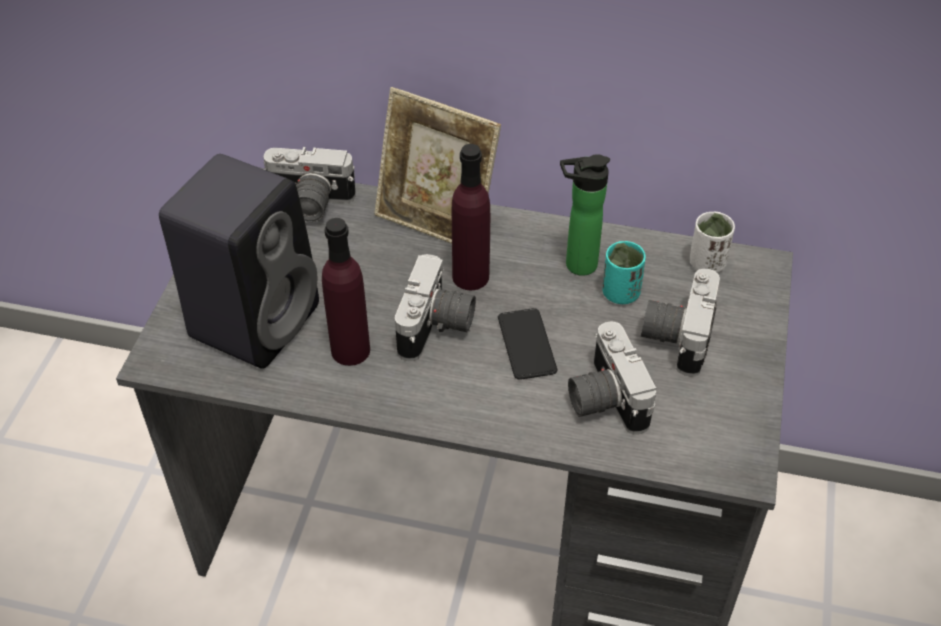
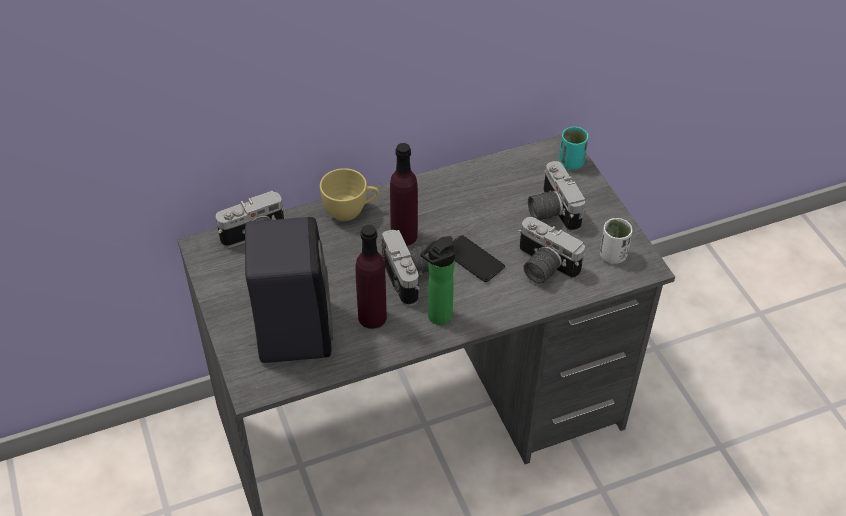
camera: 35 degrees left, 0 degrees up
(436, 220) = (350, 211): picture frame -> yellow cup
(576, 265) = (460, 198): bottle -> bottle (437, 318)
(620, 293) = (499, 202): turquoise cup -> turquoise cup (571, 162)
(707, 263) = (531, 161): white cup -> white cup (612, 255)

